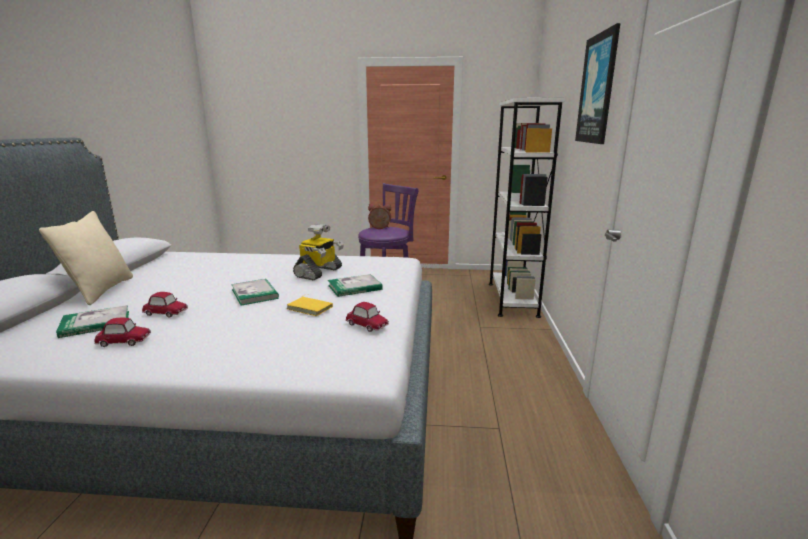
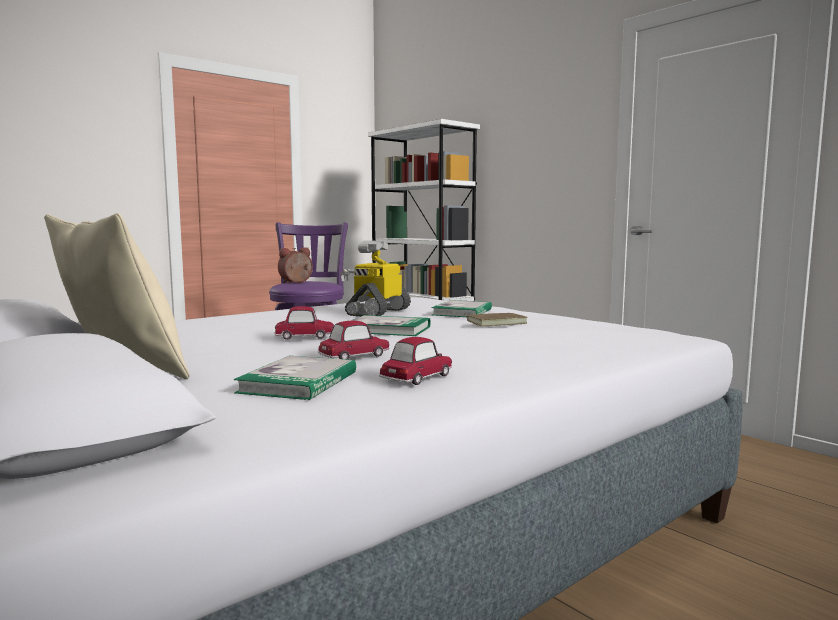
camera: 45 degrees left, 10 degrees down
(311, 308) = (496, 322): yellow book -> brown book
(319, 273) = (377, 312): toy robot -> toy robot turned 135 degrees counterclockwise
(367, 325) = (578, 321): toy car -> toy car (304, 336)
(598, 89) = (555, 111): picture -> none

